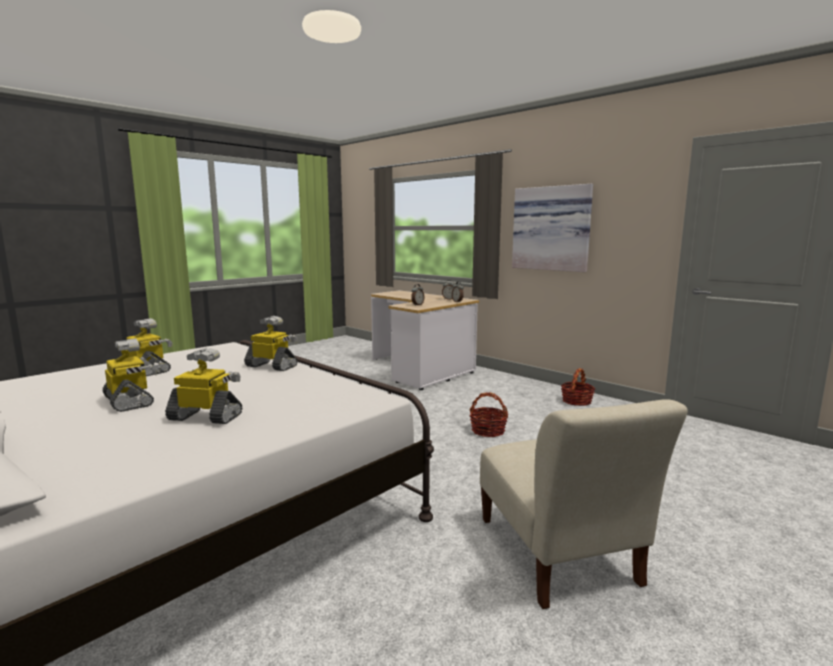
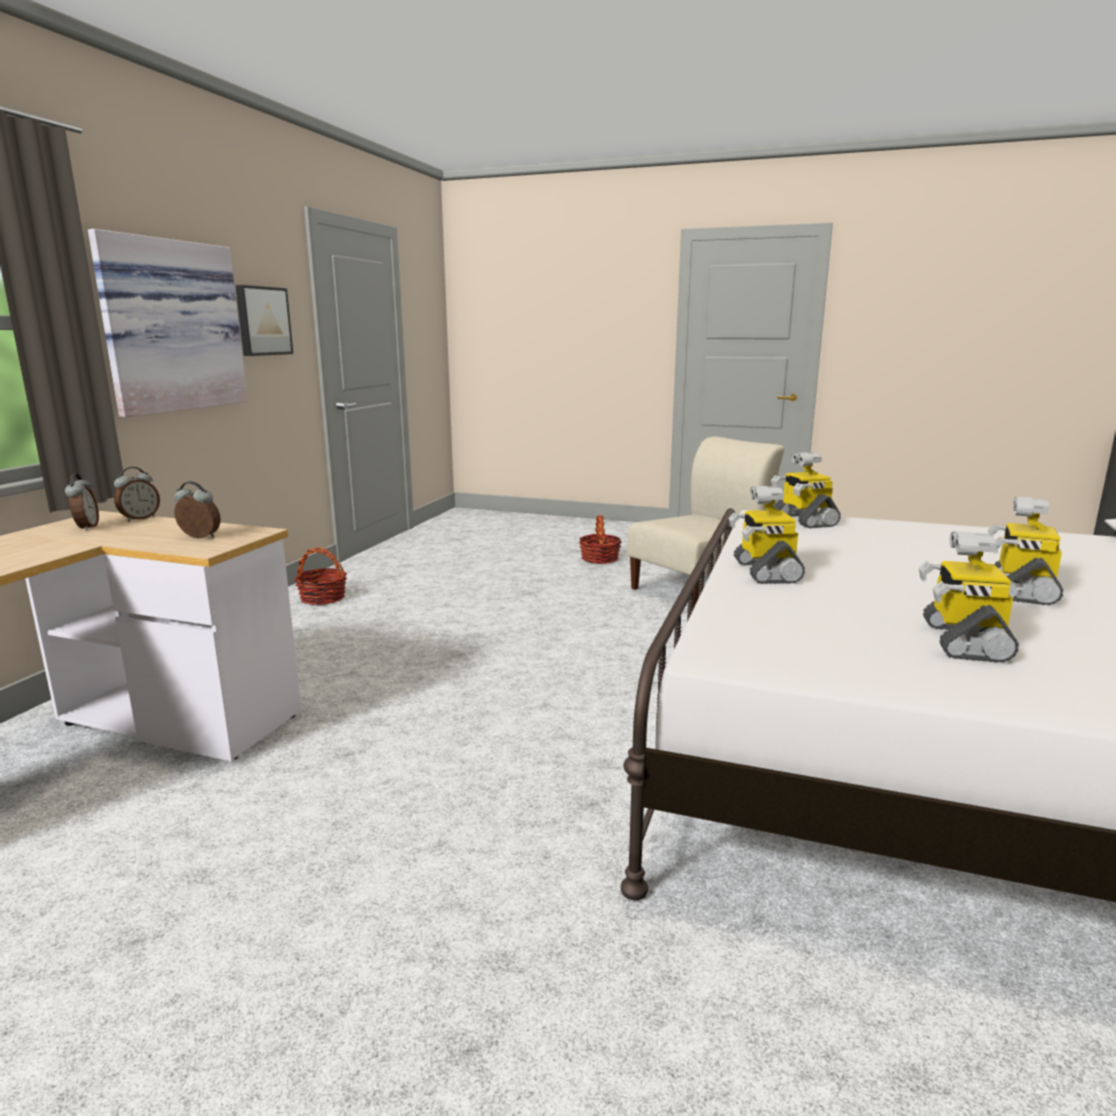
camera: 115 degrees left, 5 degrees up
(207, 417) = (942, 547): toy robot -> toy robot (803, 520)
(488, 431) = (480, 633): basket -> basket (599, 559)
(621, 225) = (262, 321): none -> picture

